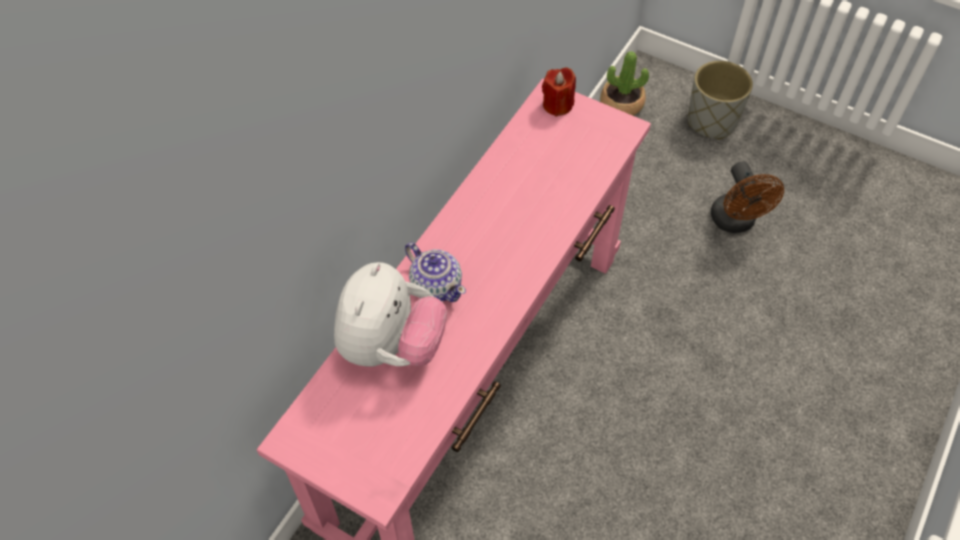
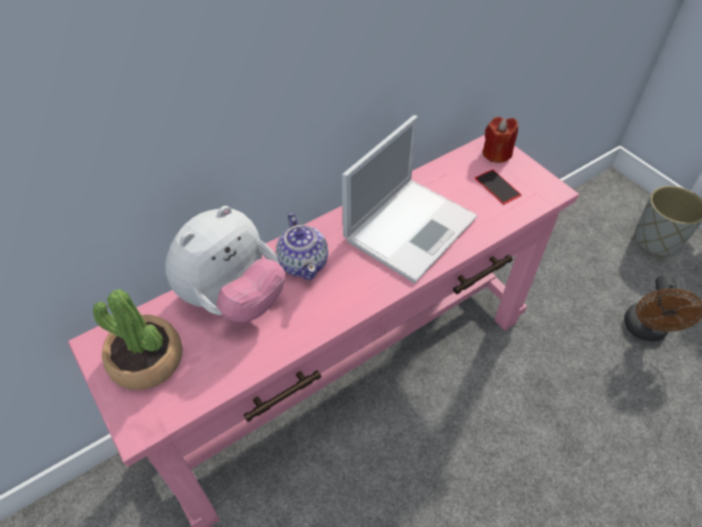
camera: 25 degrees right, 5 degrees down
(516, 212) = (411, 227): none -> laptop
(575, 141) = (497, 186): none -> phone
(621, 104) = (579, 202): potted plant -> potted plant (147, 360)

